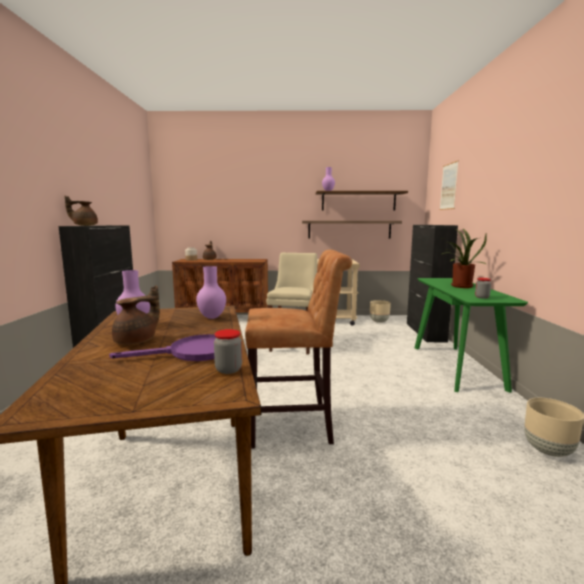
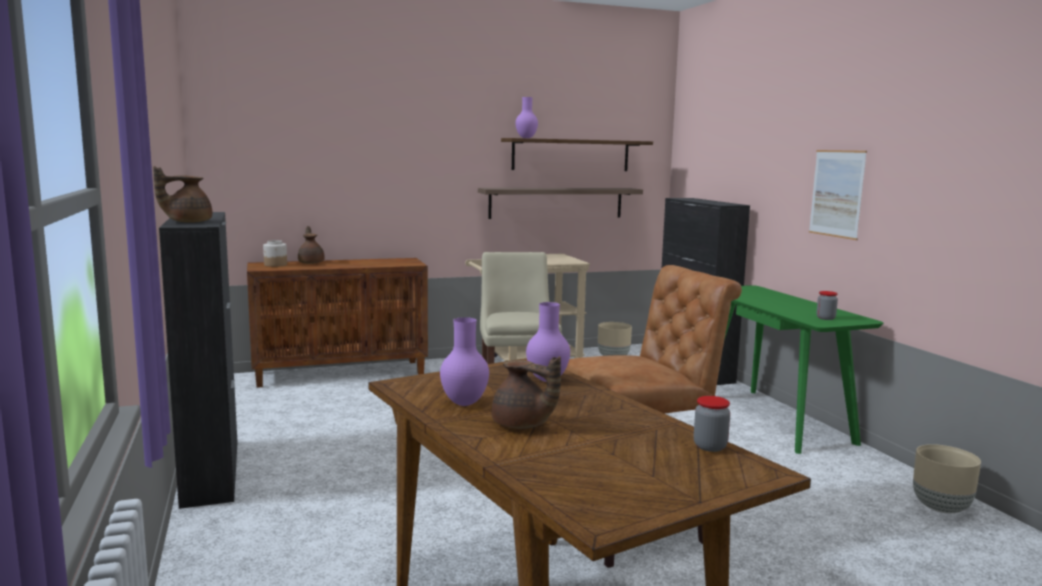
camera: 20 degrees left, 0 degrees up
(137, 341) = (522, 425): brown teapot -> brown teapot turned 105 degrees clockwise
(192, 353) = (628, 432): purple frying pan -> none
(448, 186) = (724, 141): picture -> picture (837, 193)
(459, 286) = (776, 301): potted plant -> none

